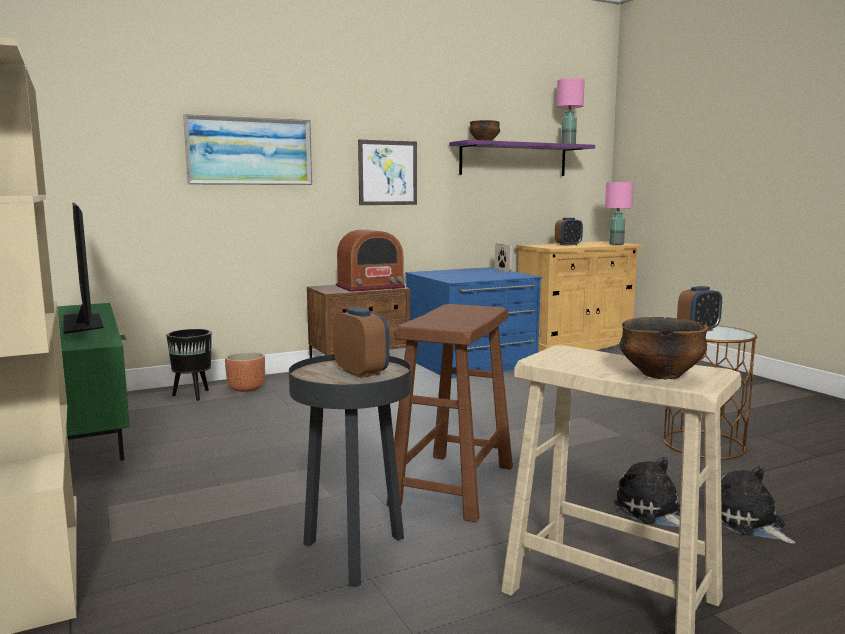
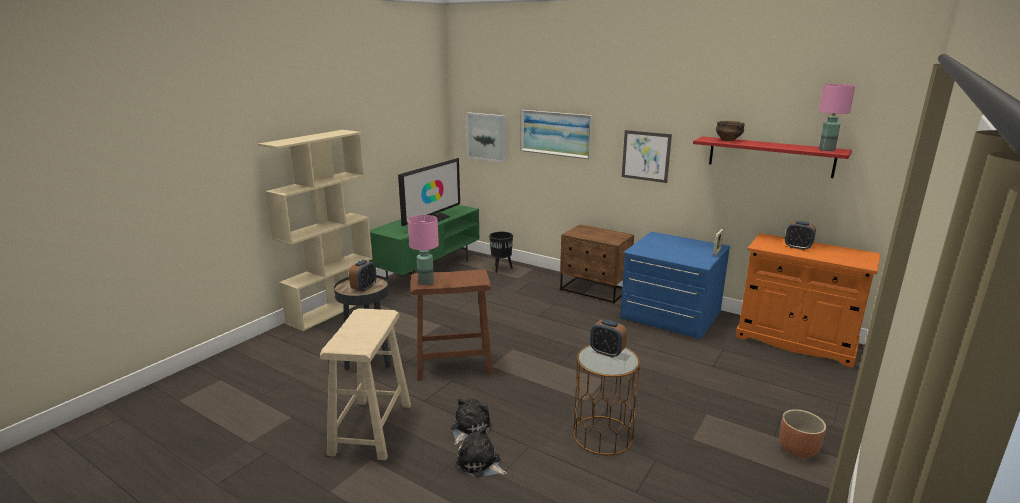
camera: 60 degrees right, 10 degrees up
(105, 167) = (487, 137): none -> picture
(246, 388) = (526, 275): brown planter -> brown planter (798, 449)
(370, 287) = (603, 237): radio -> none
(513, 160) = (770, 156): purple shelf -> red shelf
(574, 345) = (795, 341): beige cabinet -> orange cabinet
(616, 244) = (849, 261): pink table lamp -> pink table lamp (425, 282)
(660, 375) = (347, 338): bowl -> none
(748, 523) = (480, 463): plush toy -> plush toy turned 90 degrees counterclockwise

